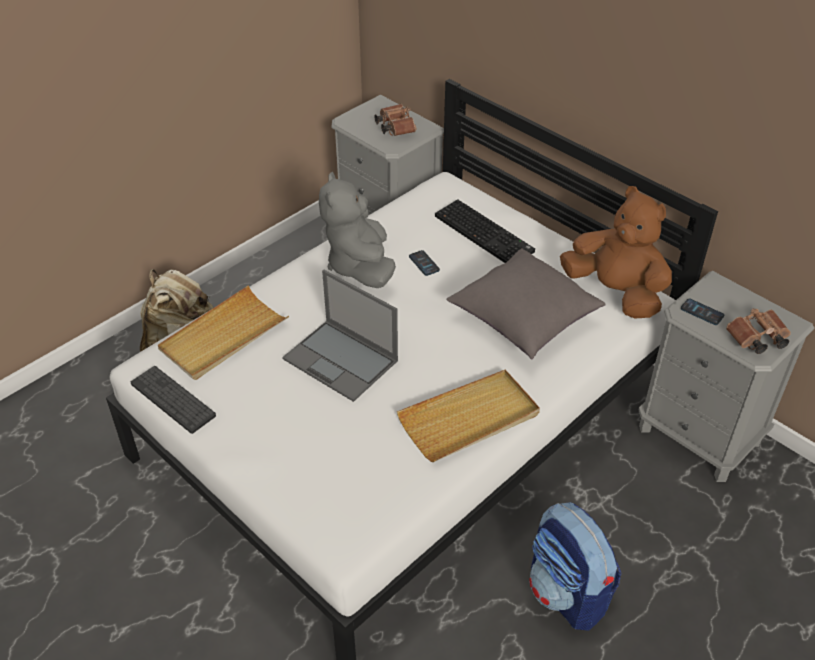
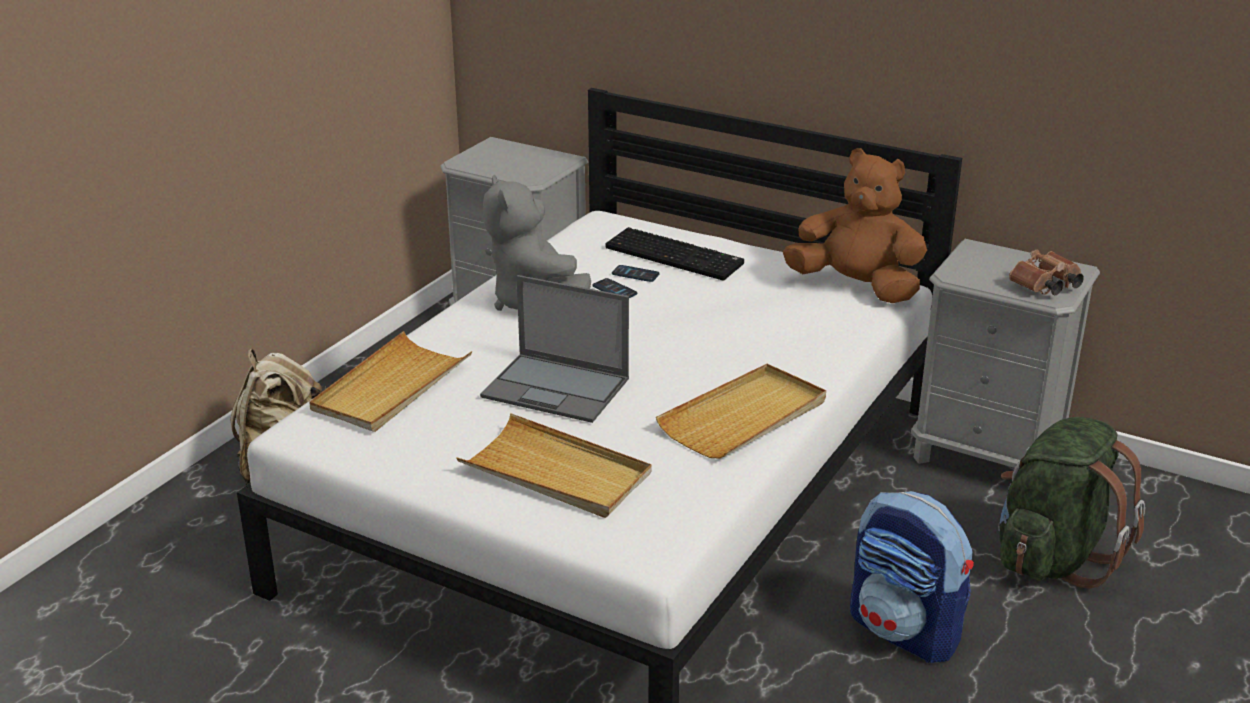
camera: 15 degrees left, 15 degrees down
(173, 399) = (352, 455): keyboard -> none
(307, 448) = (556, 472): none -> beige tray
(394, 127) = (525, 162): brown binoculars -> none
(523, 319) = (762, 322): grey pillow -> none
(702, 312) = (973, 272): phone -> phone (635, 274)
(711, 547) = (1052, 557): none -> green backpack

